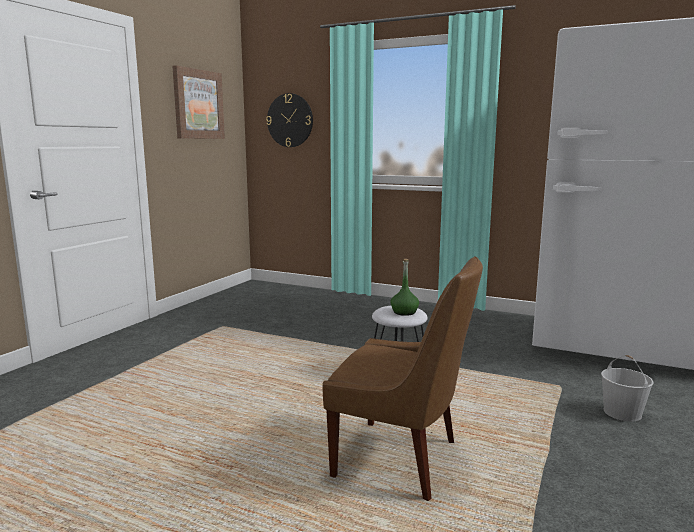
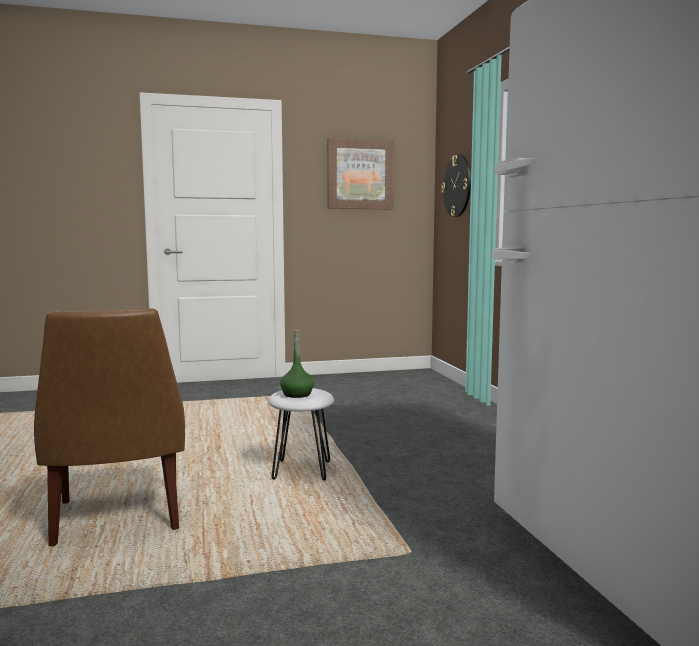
camera: 50 degrees right, 5 degrees down
(623, 413) = (389, 609): white bucket -> none

